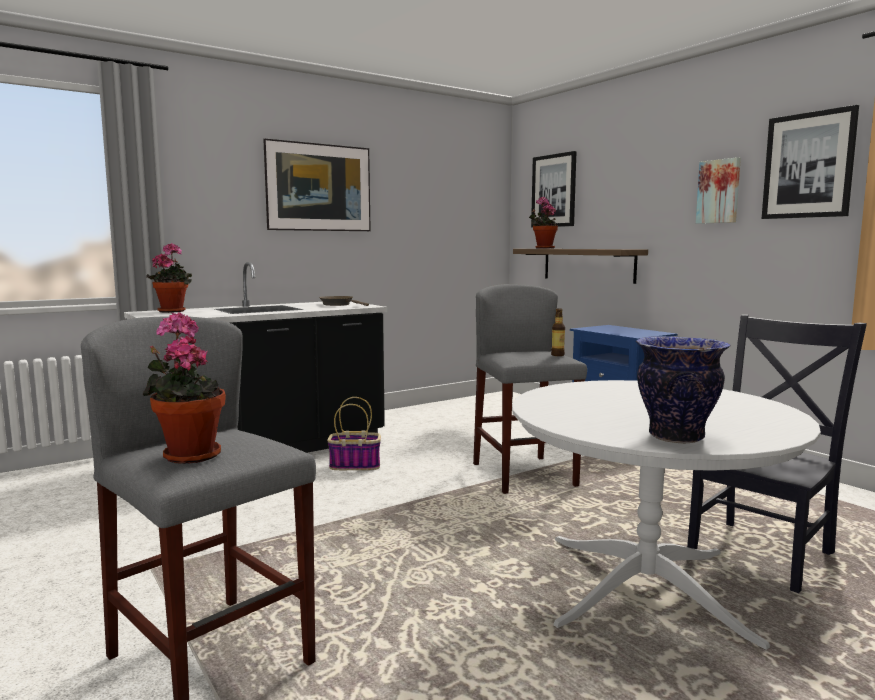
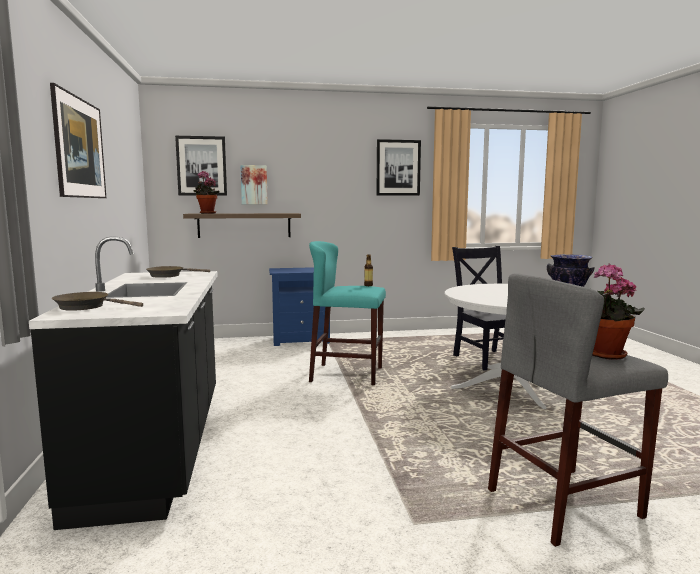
camera: 65 degrees left, 0 degrees up
(173, 311) = (86, 306): potted plant -> brown frying pan
(356, 465) = (260, 416): basket -> none
(523, 475) = (347, 375): grey stool -> turquoise stool
(719, 191) = (347, 177): picture -> picture (254, 184)

